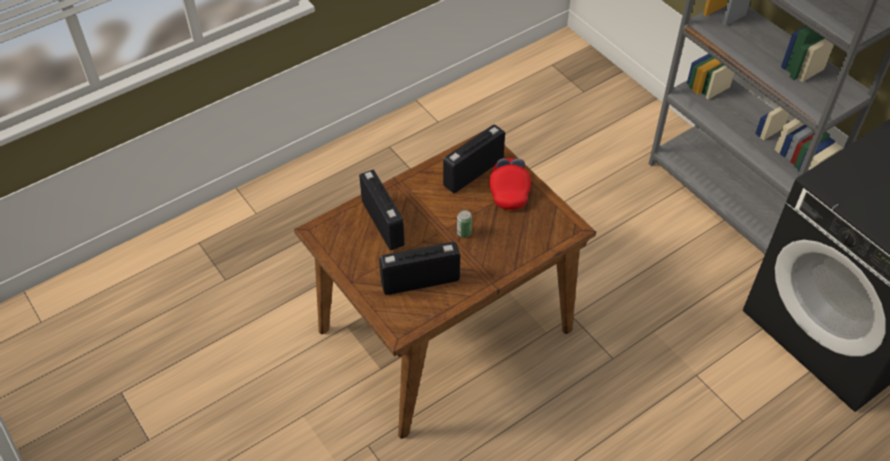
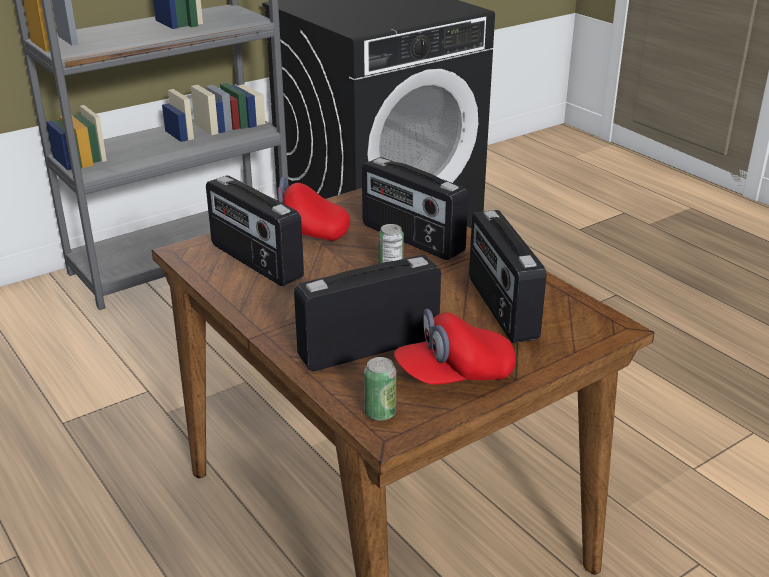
camera: 90 degrees left, 20 degrees down
(328, 228) = (380, 413): none -> can
(355, 257) = (454, 375): none -> red cap
(504, 243) = (411, 239): none -> radio

